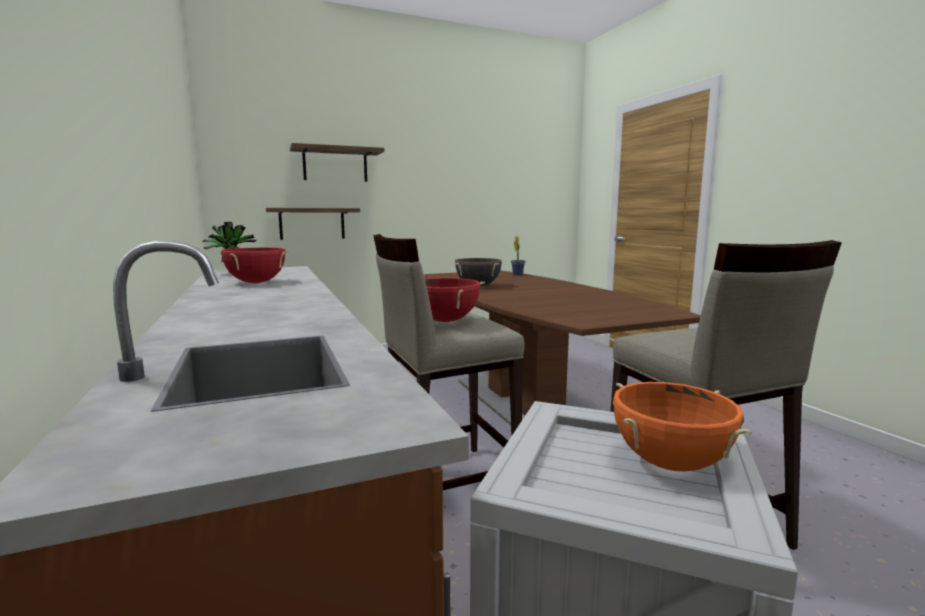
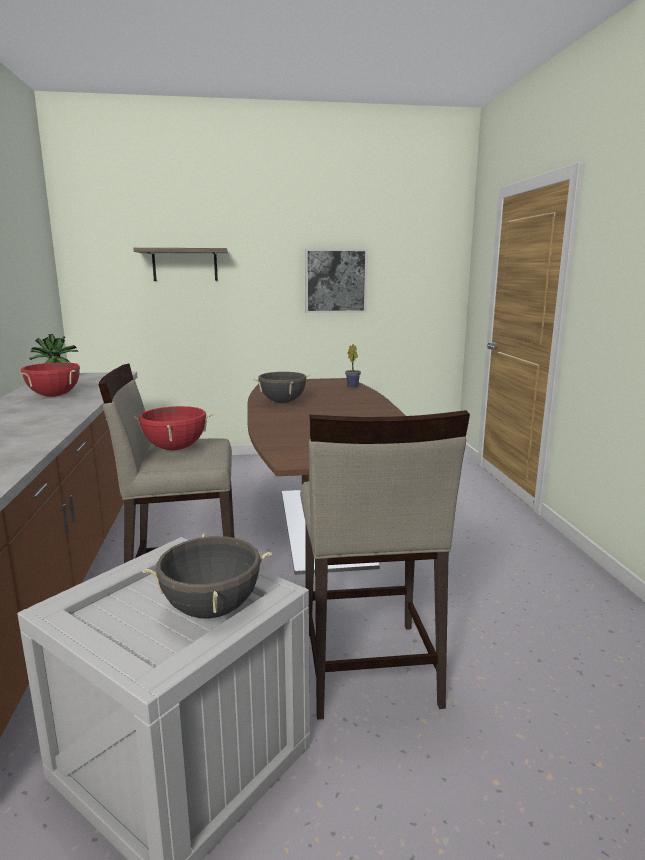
camera: 15 degrees right, 5 degrees up
(312, 223) = (163, 324): shelf -> none
(473, 185) = (335, 281): none -> picture
(669, 463) = (211, 609): orange cooking pot -> black cooking pot

